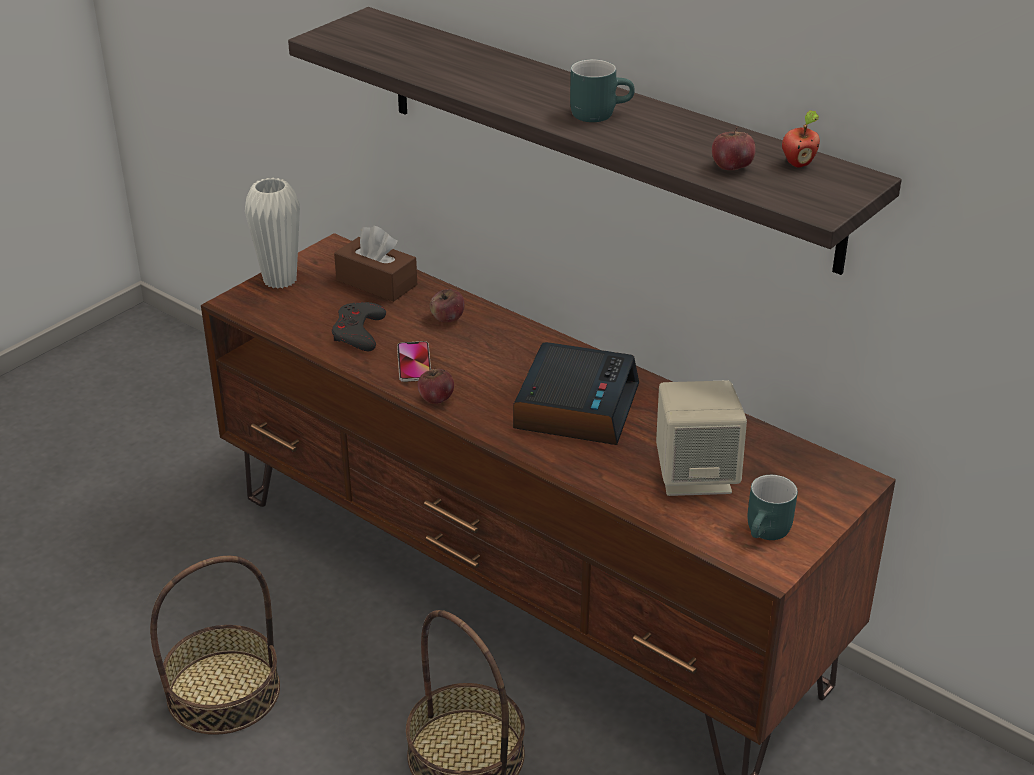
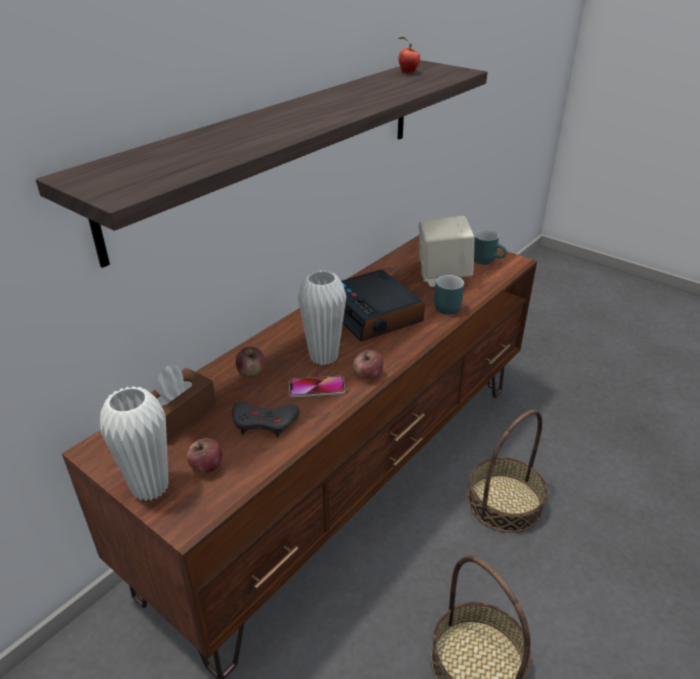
camera: 90 degrees left, 0 degrees up
(475, 366) = (323, 357): none -> white vase
(575, 406) = (374, 315): alarm clock -> alarm clock turned 135 degrees counterclockwise
(599, 113) = (332, 105): turquoise mug -> turquoise mug (444, 306)
(731, 167) = (416, 82): apple -> apple (206, 466)

